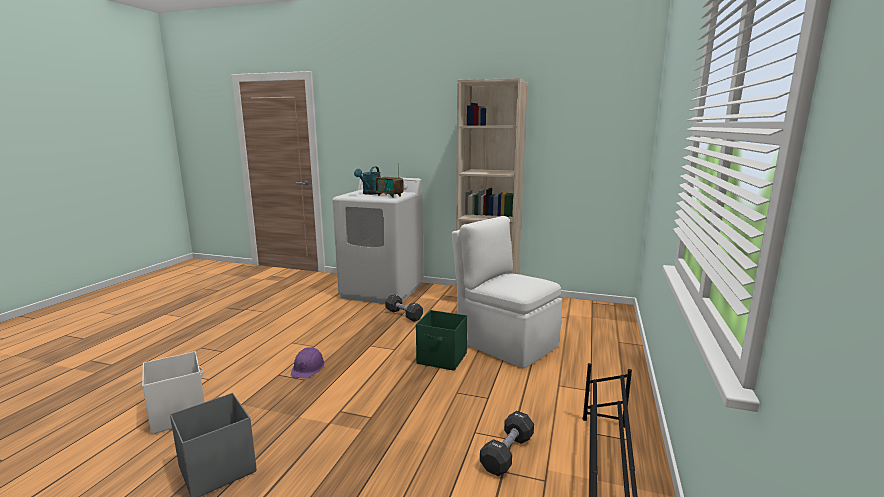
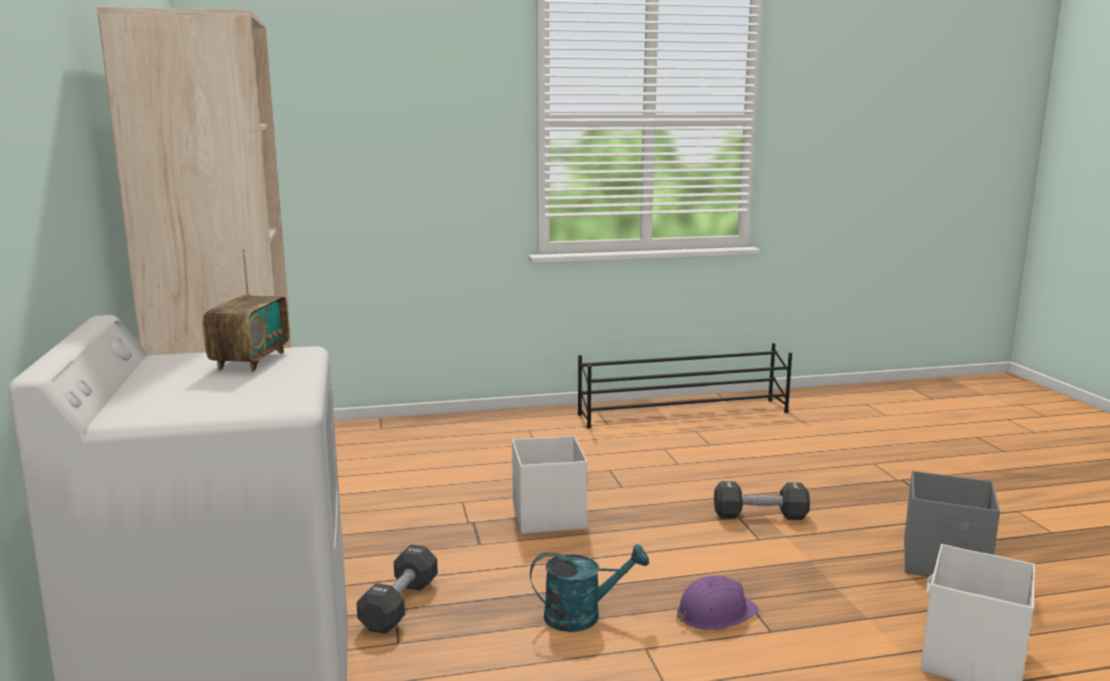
camera: 120 degrees left, 0 degrees up
(370, 193) = (211, 387): turquoise watering can -> turquoise watering can (582, 615)
(442, 359) = (549, 515): green storage box -> white storage box
(505, 343) = (449, 486): white chair -> none
(507, 453) = (685, 446): black dumbbell -> black dumbbell (760, 516)

